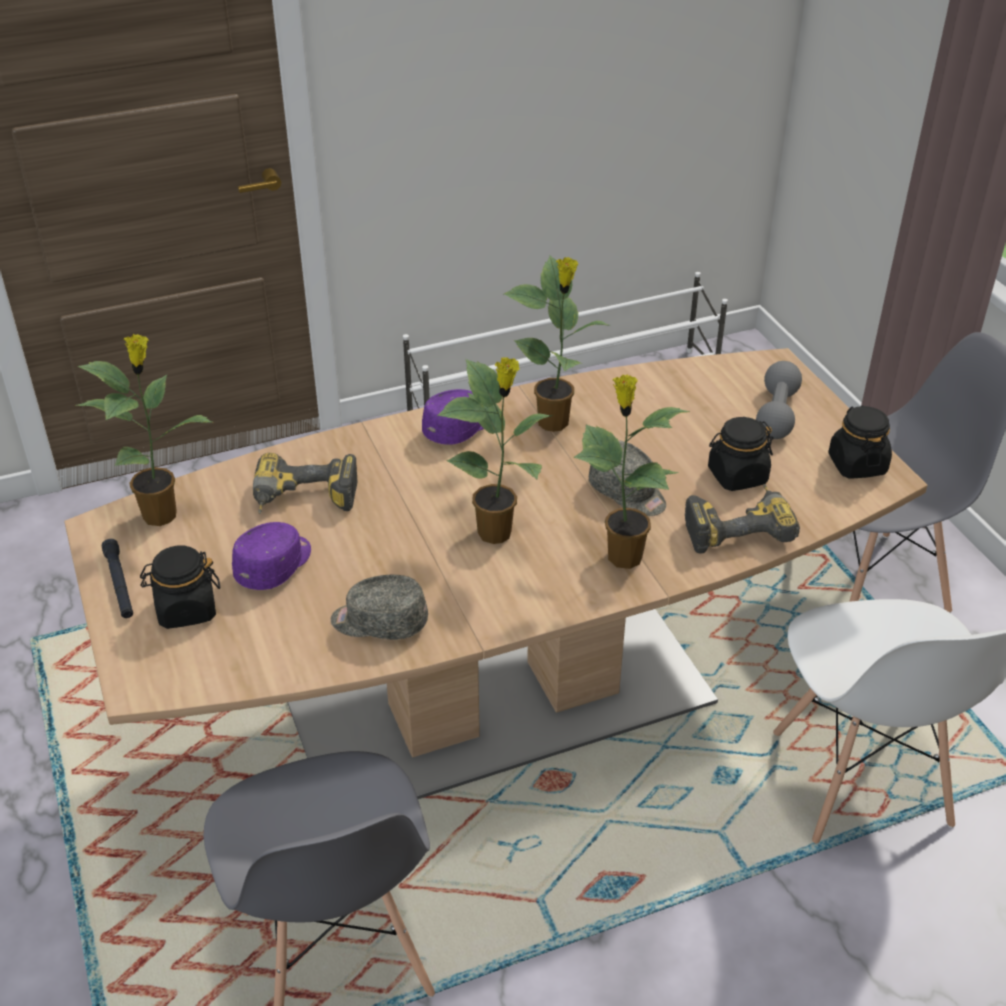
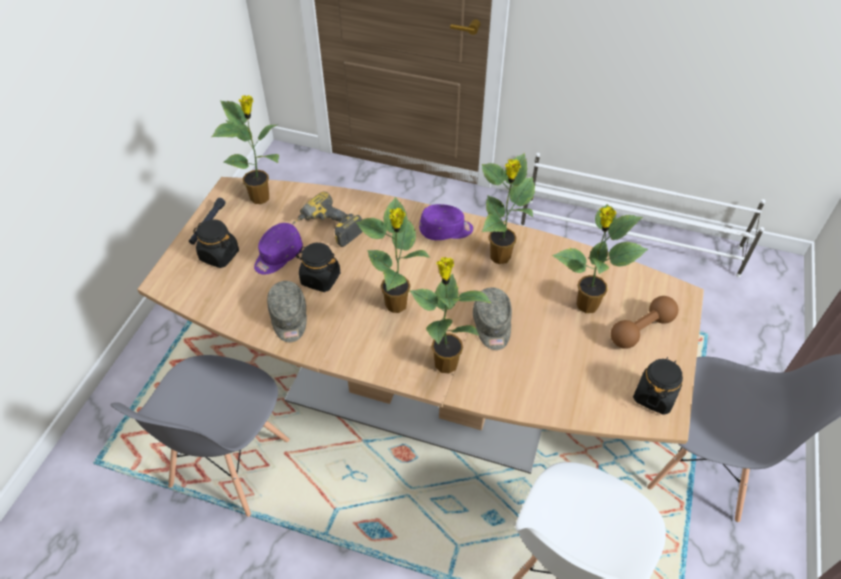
camera: 40 degrees right, 10 degrees up
(275, 566) = (278, 256): purple cap -> purple cap turned 150 degrees clockwise
(379, 622) = (289, 318): grey cap -> grey cap turned 150 degrees counterclockwise
(699, 421) = (586, 305): none -> potted plant
(736, 527) = (530, 387): power drill -> none
(737, 476) = (568, 355): black jar -> black jar (320, 279)
(776, 414) = (641, 330): grey dumbbell -> brown dumbbell

